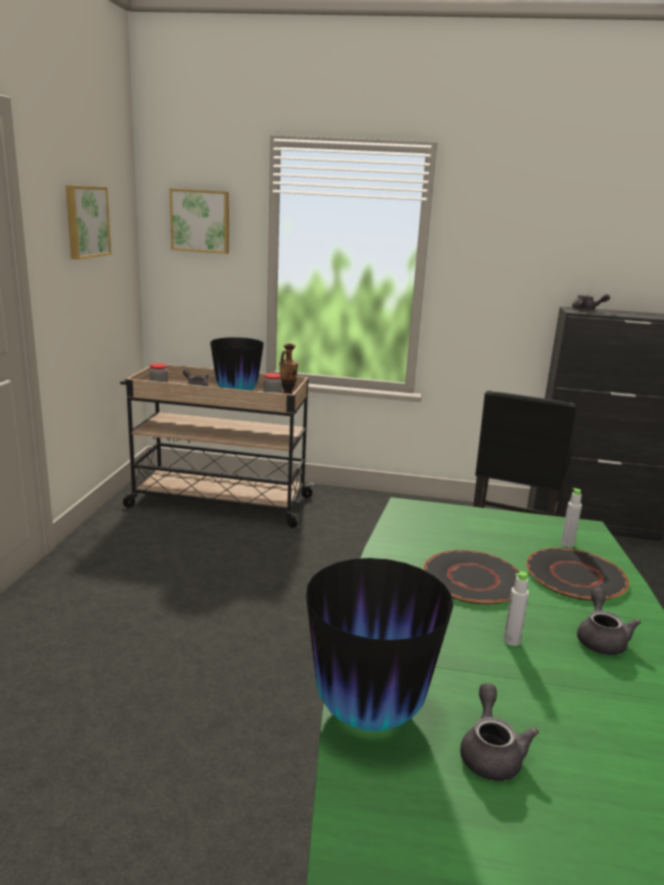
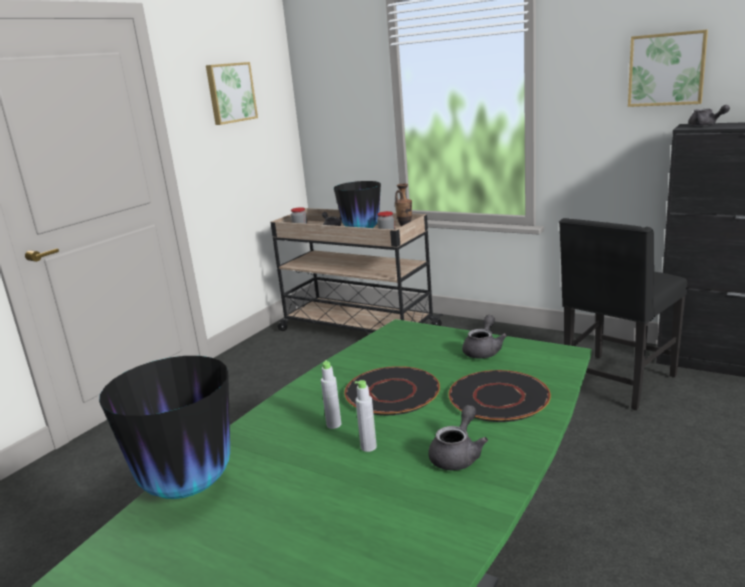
camera: 25 degrees right, 0 degrees up
(200, 221) = (338, 80): picture -> picture (666, 69)
(490, 752) = (248, 531): grey teapot -> grey teapot (483, 350)
(567, 544) = (524, 368): grey bottle -> grey bottle (334, 424)

